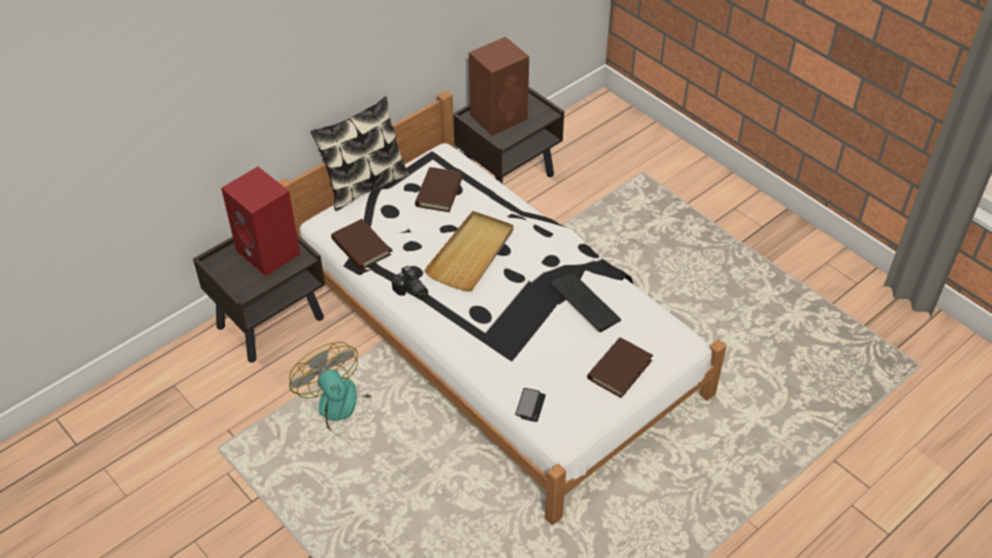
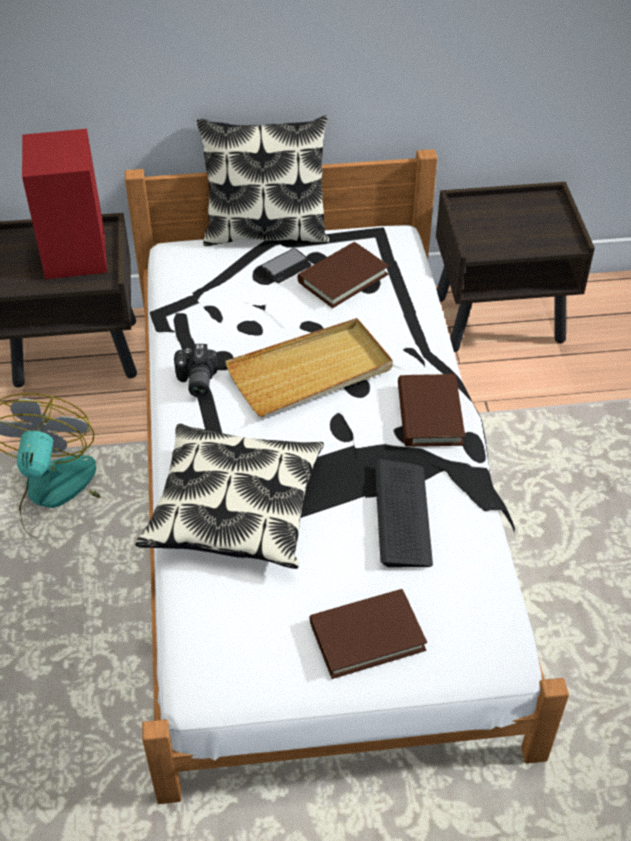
camera: 35 degrees right, 0 degrees up
(361, 247) = (188, 299): brown book -> brown book (429, 414)
(497, 345) = (234, 508): none -> pillow
(499, 116) = (501, 220): brown speaker -> none
(530, 405) = (200, 614): phone -> phone (286, 267)

